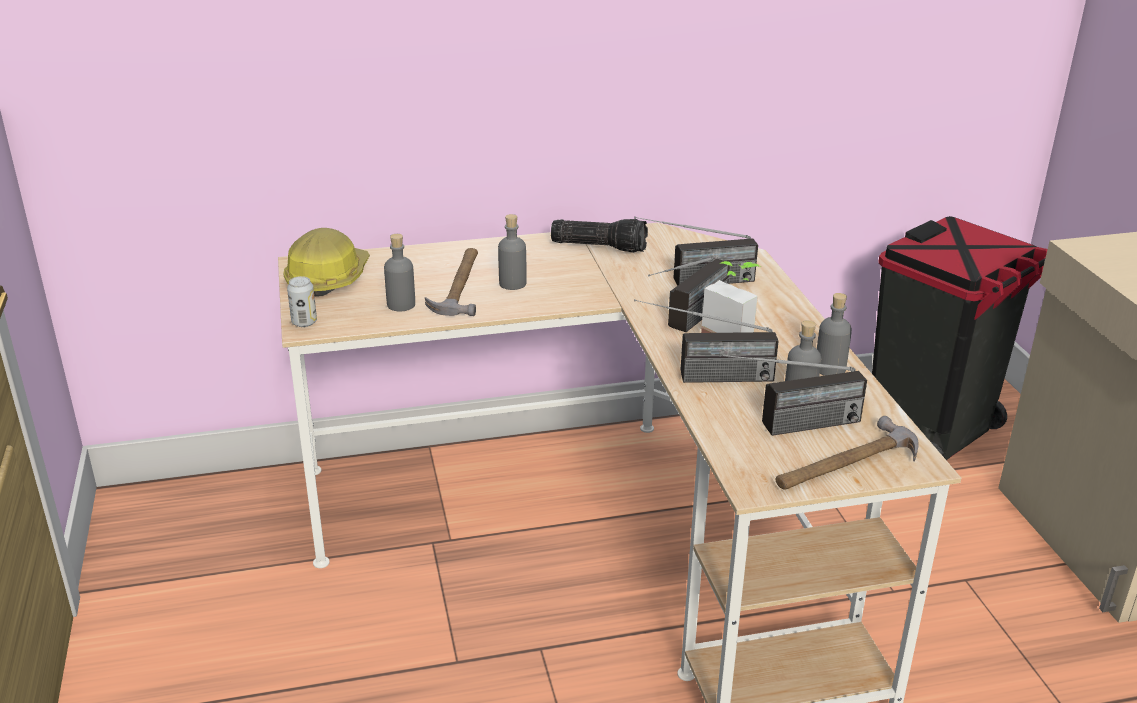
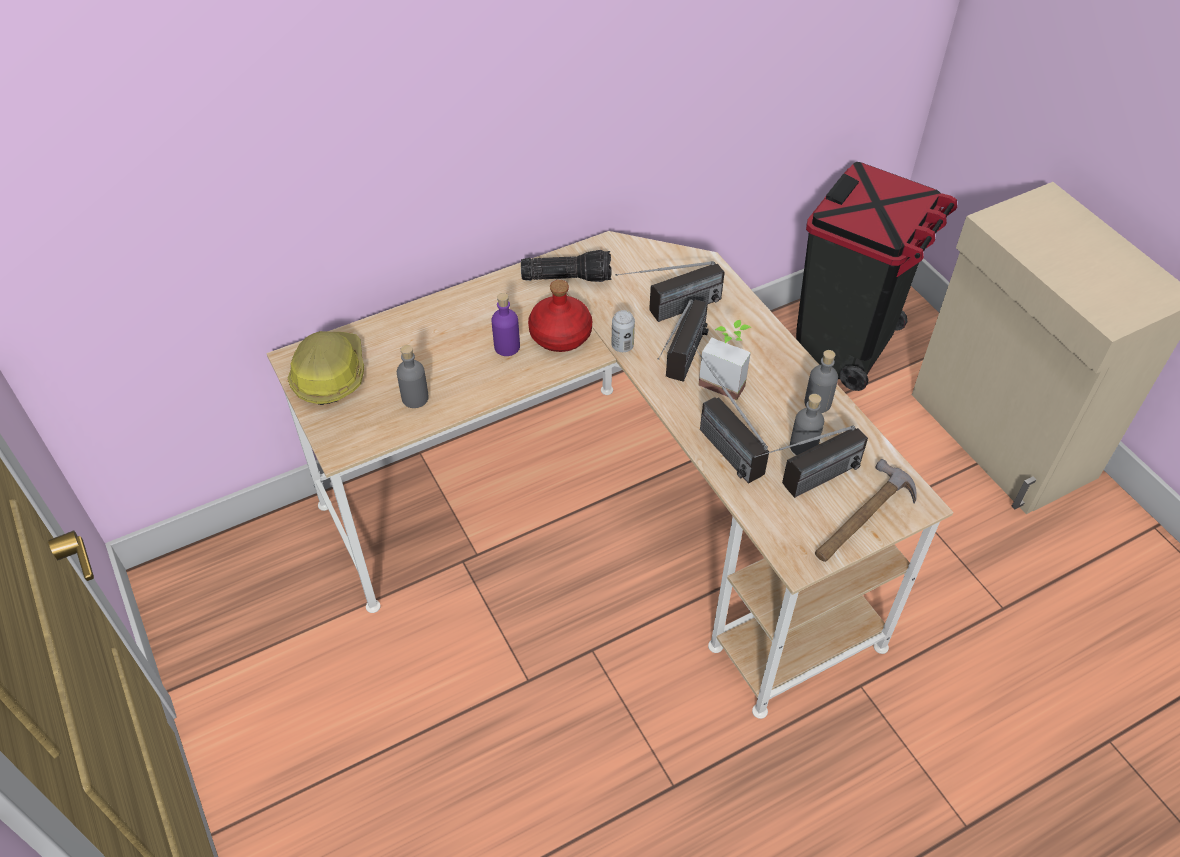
camera: 15 degrees left, 20 degrees up
(304, 322) = (334, 442): can -> can (622, 346)
(460, 285) = (459, 358): hammer -> none
(512, 283) = (507, 347): grey bottle -> purple bottle
(571, 283) = (560, 335): none -> red bottle
(702, 377) = (716, 438): radio -> radio turned 75 degrees clockwise

